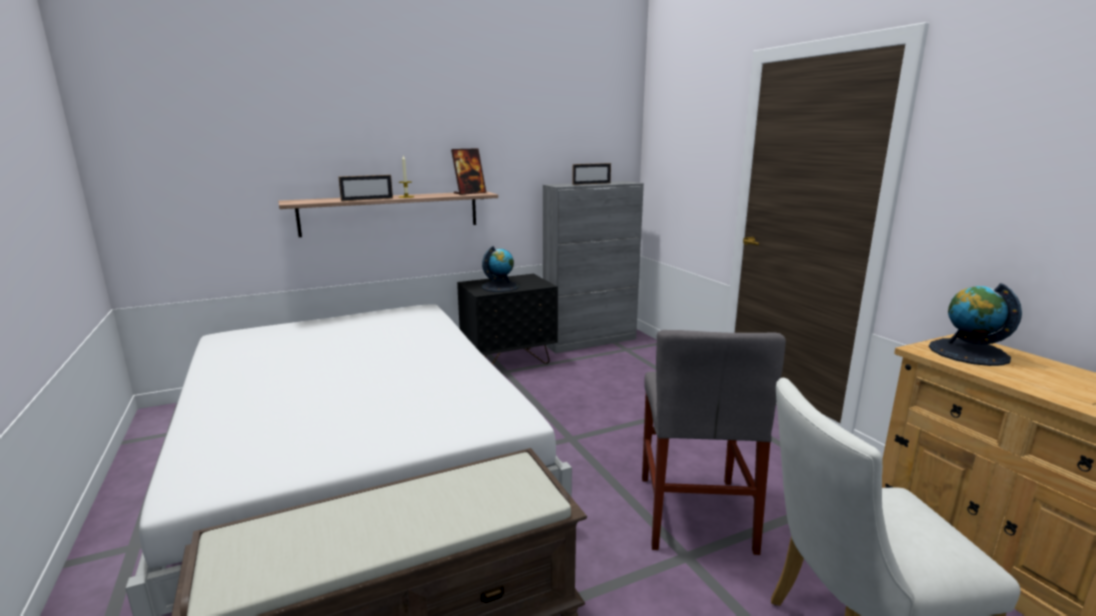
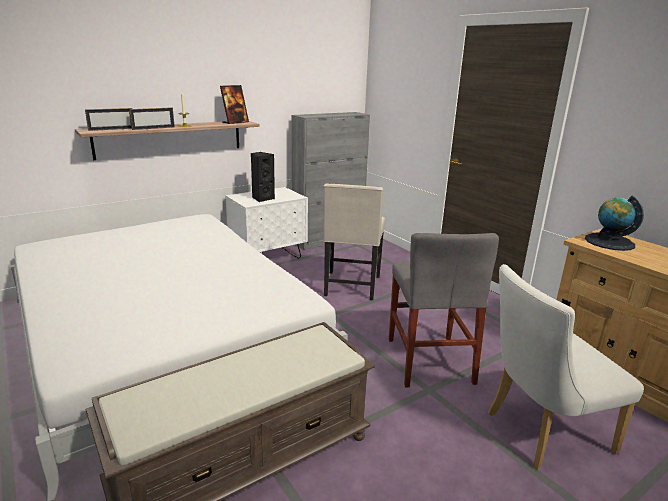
camera: 10 degrees left, 5 degrees up
(500, 286) = (262, 198): globe -> black speaker
(508, 361) = (268, 257): black nightstand -> white nightstand
(591, 183) = (330, 114): picture frame -> picture frame (112, 129)
(606, 403) = (351, 286): none -> beige chair

